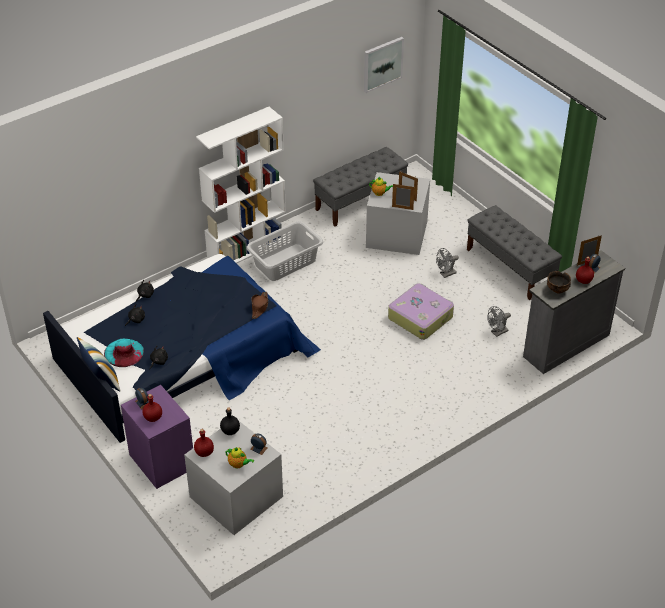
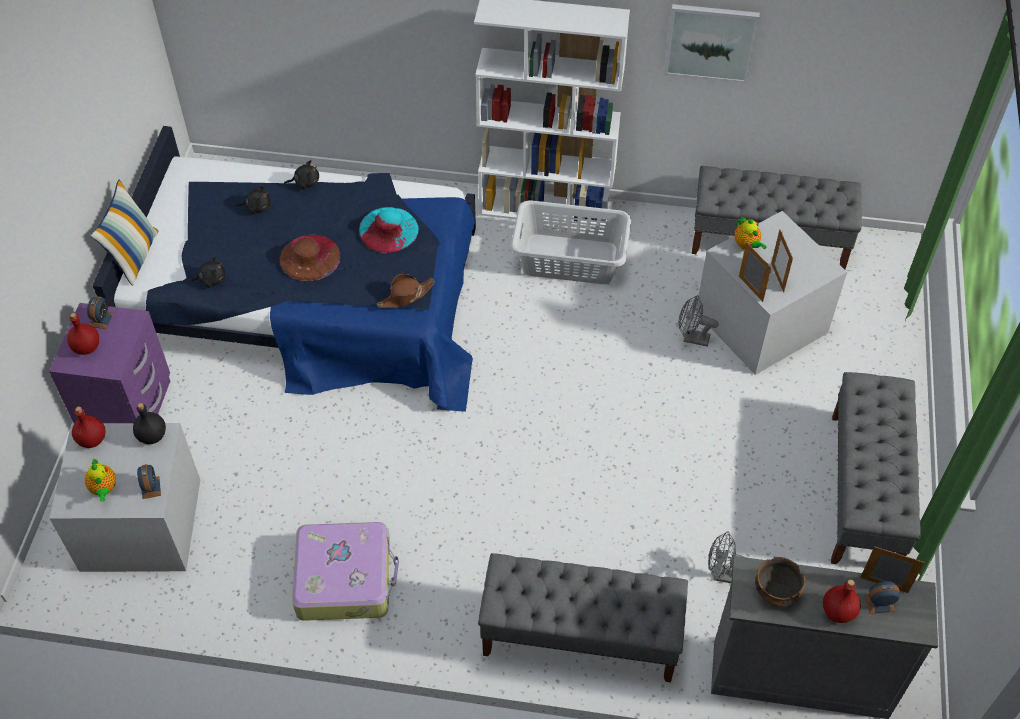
camera: 45 degrees right, 10 degrees up
(124, 352) = (192, 239): turquoise hat -> turquoise hat (388, 230)
(194, 321) = (310, 257): none -> brown hat
(382, 64) = (889, 43): picture -> picture (710, 42)
(420, 317) = (645, 466): suitcase -> suitcase (345, 578)
(446, 274) = (757, 431): grey fan -> grey fan (692, 338)
(474, 393) = (579, 637): none -> grey bench

